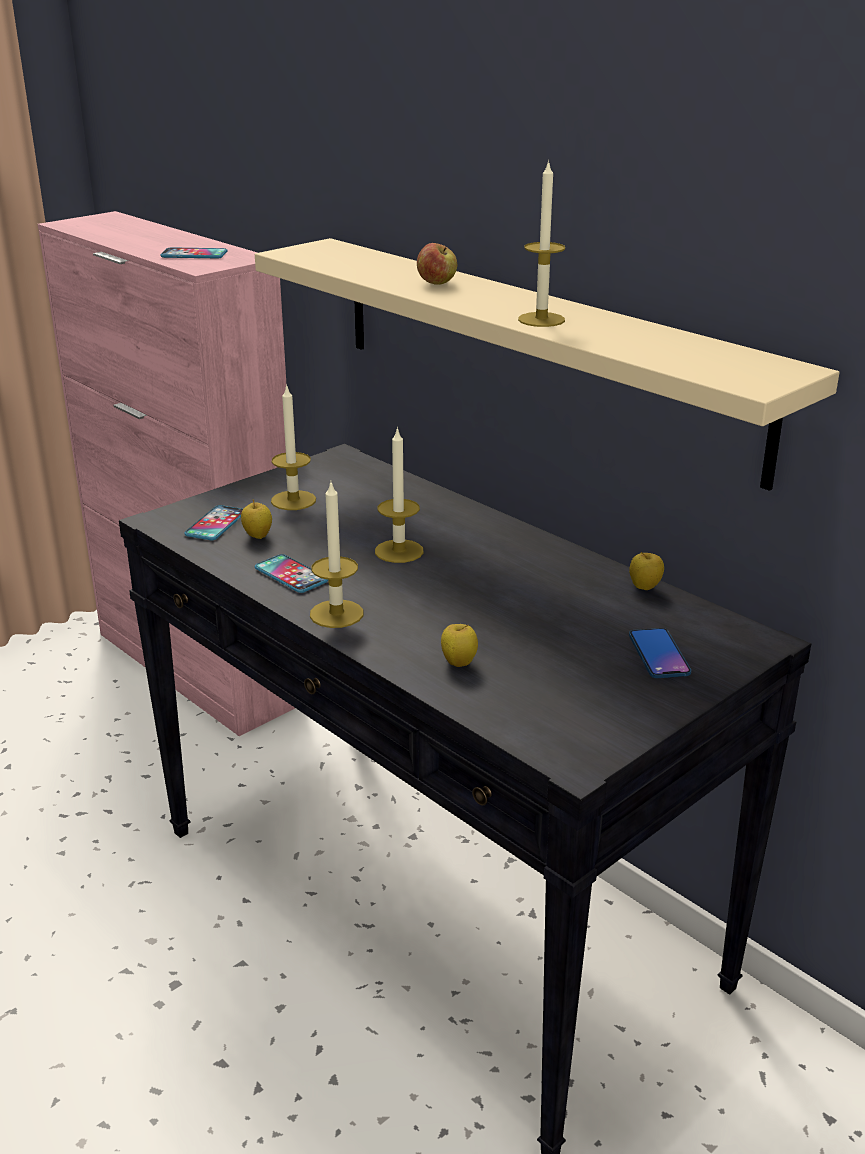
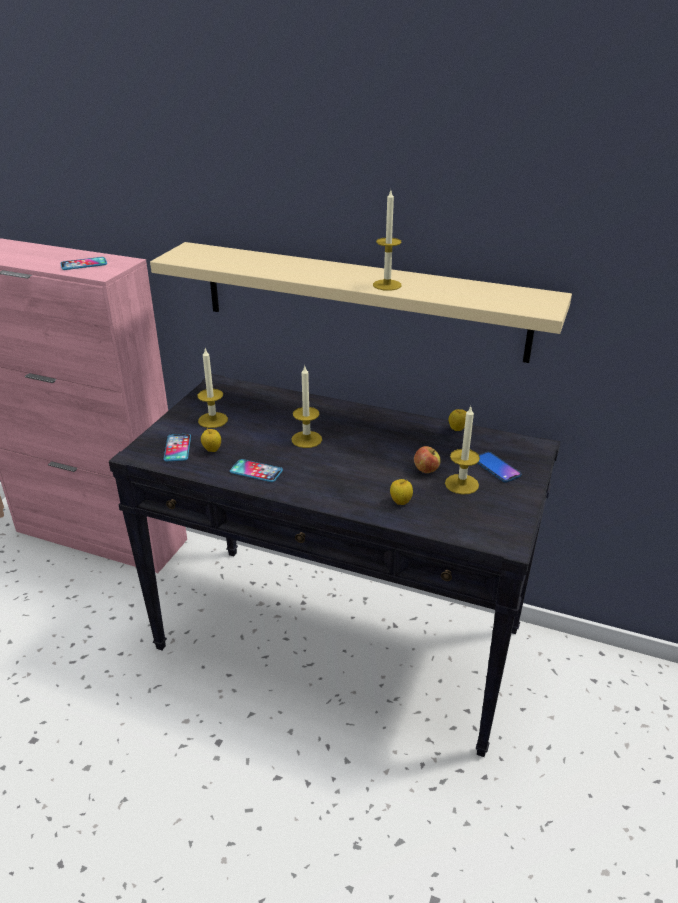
camera: 25 degrees left, 5 degrees up
(336, 614) = (306, 490): candle -> candle (461, 484)
(437, 283) = (296, 268): apple -> apple (426, 470)

